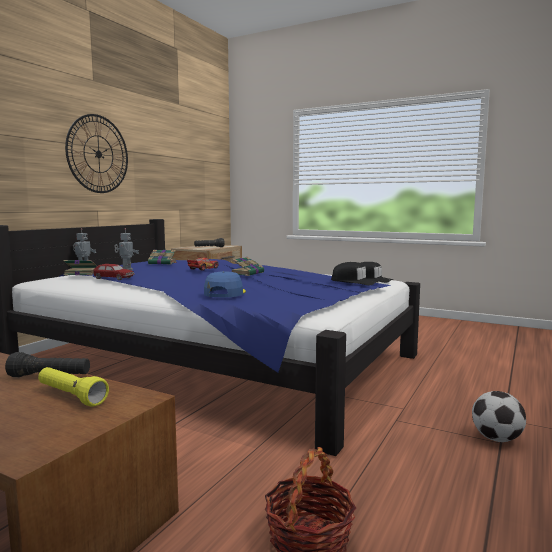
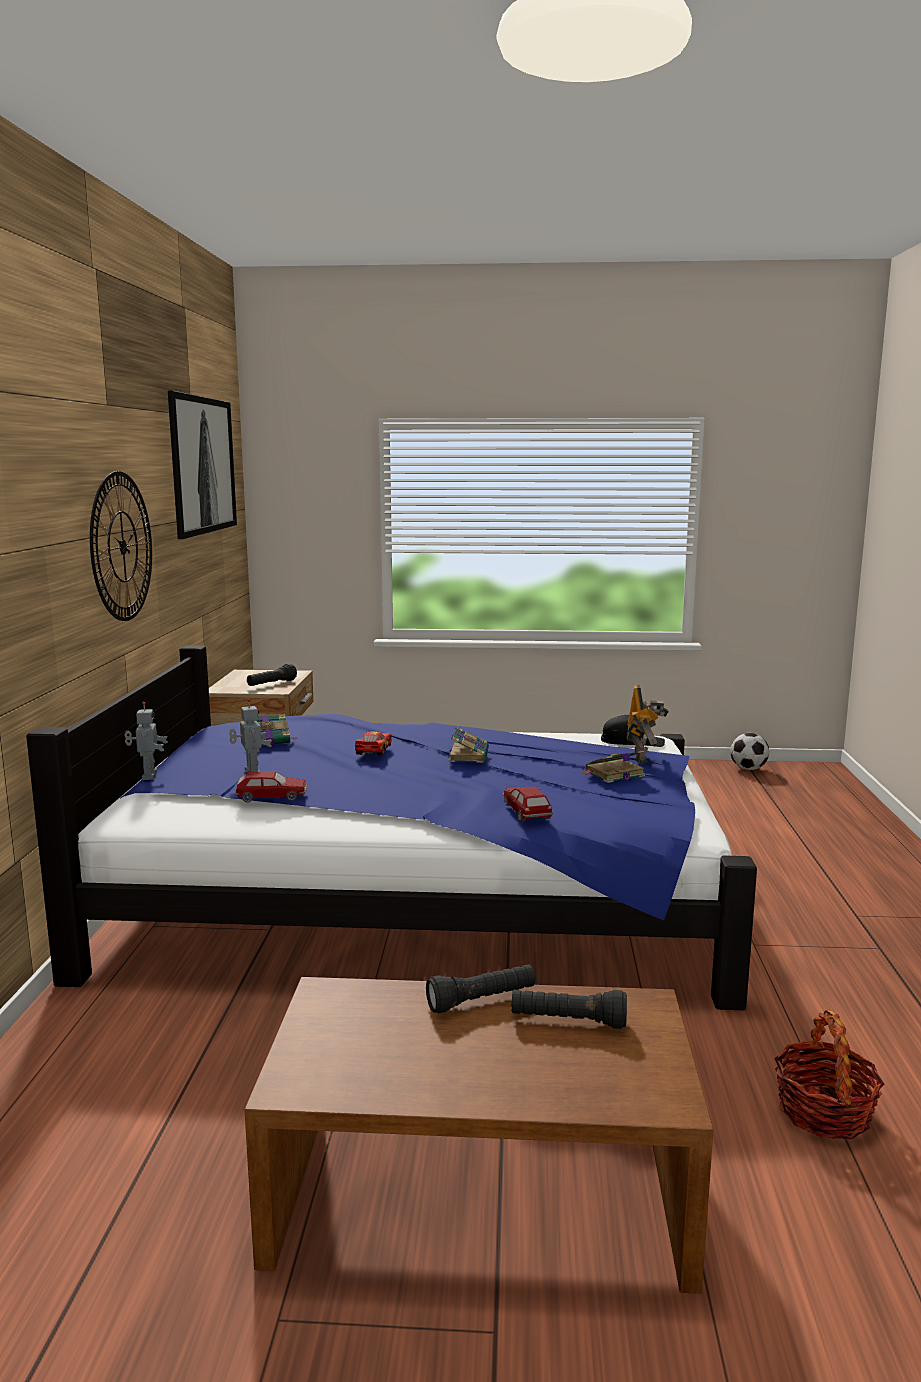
camera: 25 degrees left, 5 degrees up
(71, 396) = (568, 1021): yellow flashlight -> black flashlight
(80, 273) = (187, 792): book -> book (613, 774)
(184, 130) = (201, 465): none -> picture
(224, 293) = (526, 811): blue cap -> toy car
(354, 282) = (643, 757): black cap -> toy robot
(497, 439) = (872, 944): football -> football (748, 769)

